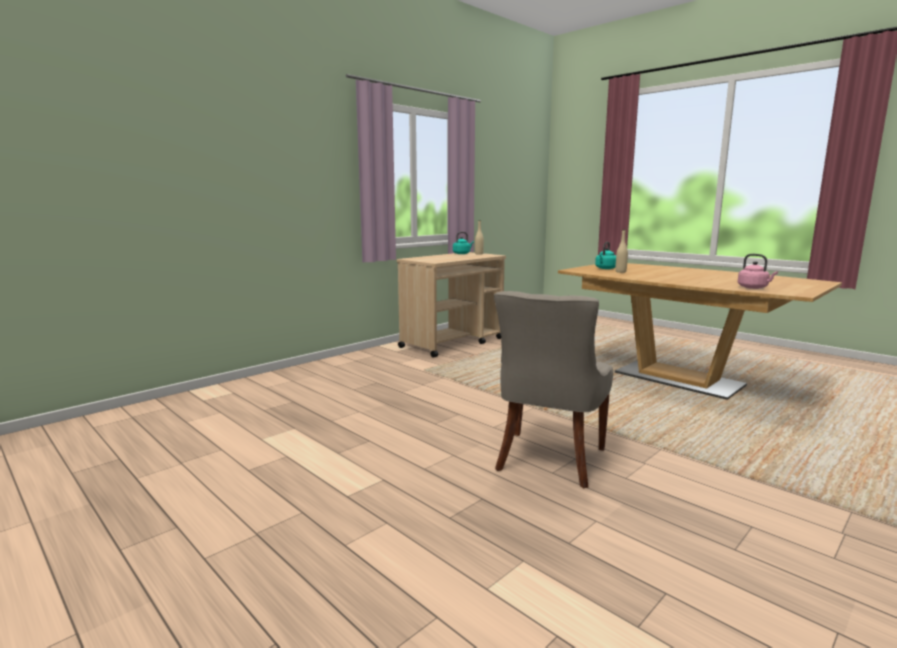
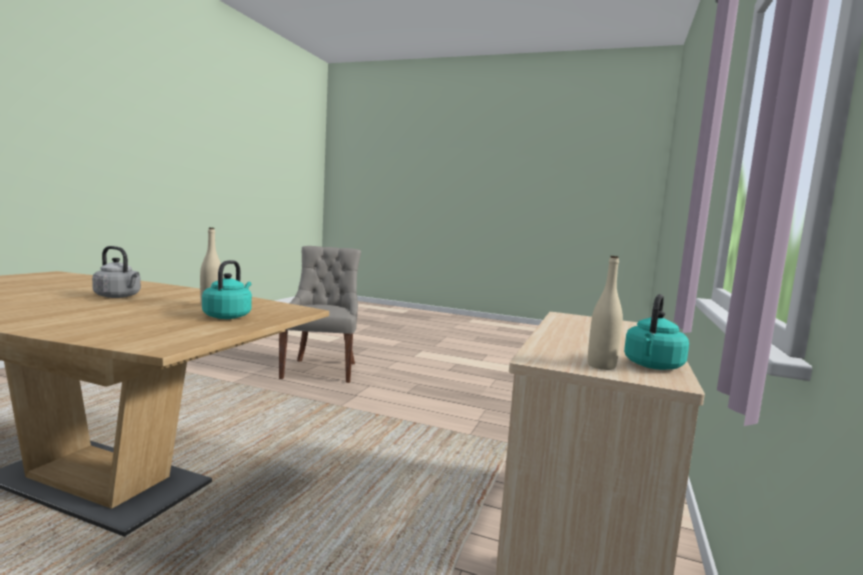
camera: 155 degrees right, 5 degrees down
(680, 276) = (119, 296): none -> grey kettle
(754, 287) = (76, 279): pink kettle -> none

